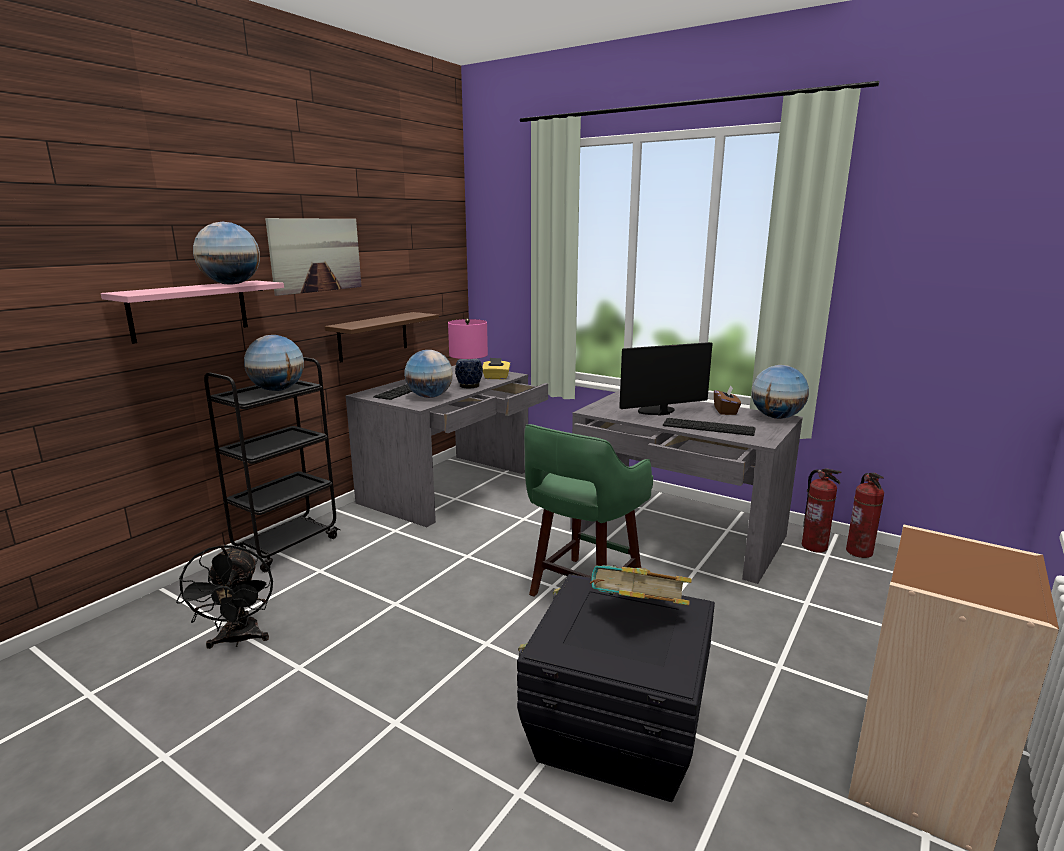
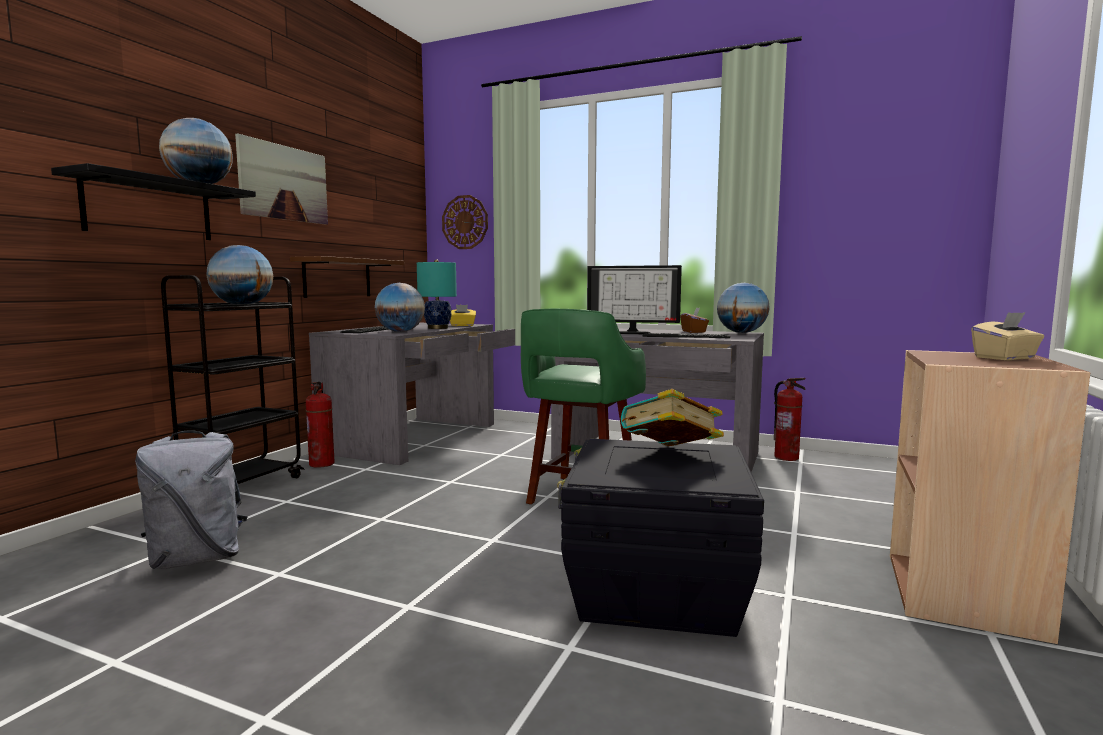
camera: 10 degrees left, 10 degrees down
(189, 310) = (149, 209): pink shelf -> black shelf
(238, 640) = (198, 558): black fan -> grey backpack
(469, 386) = (438, 328): pink table lamp -> turquoise table lamp
(504, 263) = (465, 222): none -> wall clock
(657, 412) = (632, 333): monitor -> monitor turned 135 degrees counterclockwise
(859, 552) = (828, 458): fire extinguisher -> fire extinguisher (322, 464)
(995, 568) = (1005, 358): none -> beige tissue box

